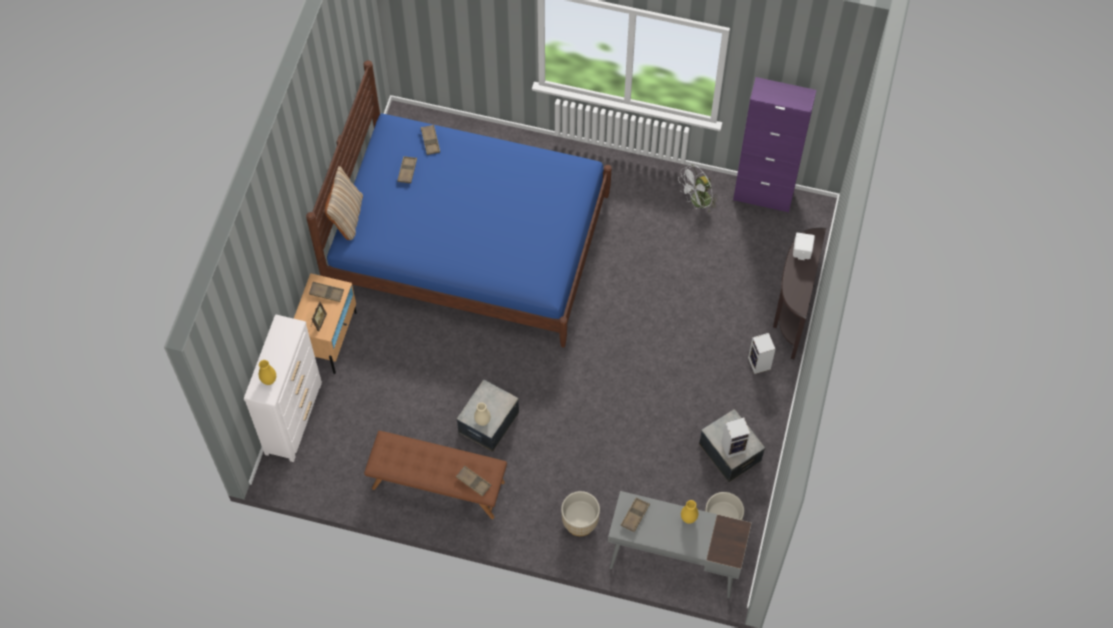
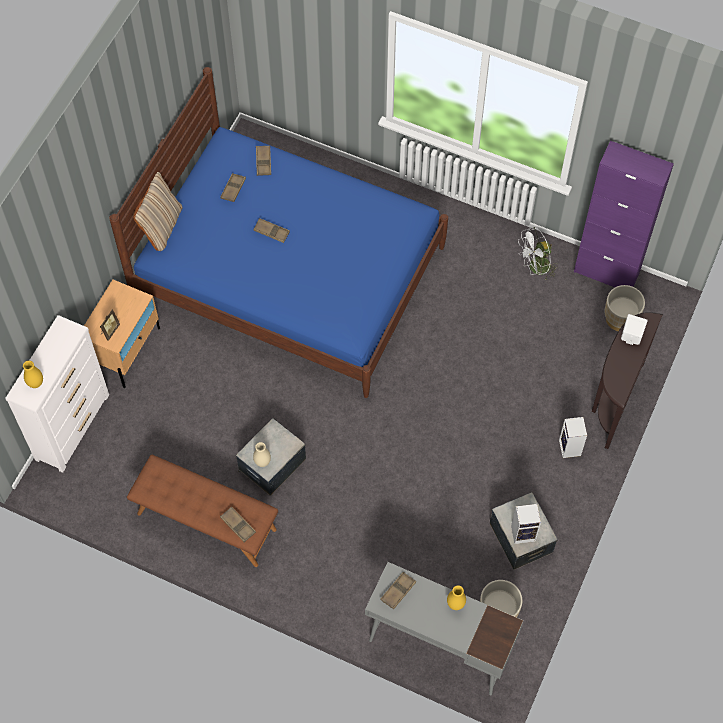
camera: 10 degrees right, 0 degrees up
(326, 293) = (124, 302): brown tray -> brown tray (271, 232)
(580, 522) = (347, 586): beige planter -> beige planter (620, 319)

